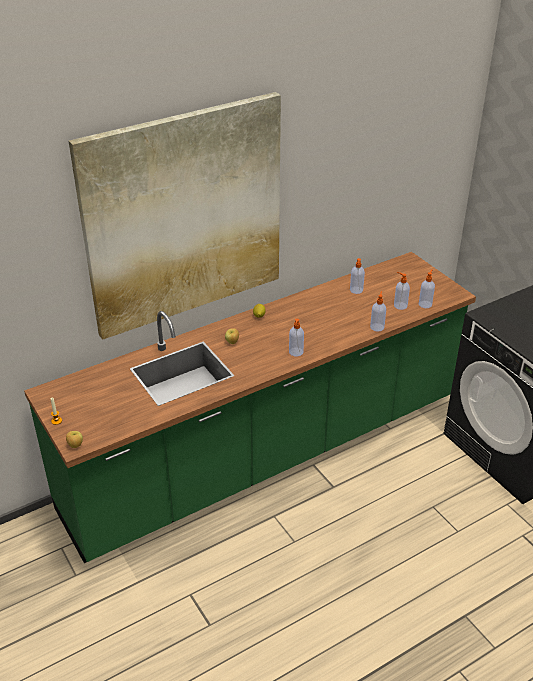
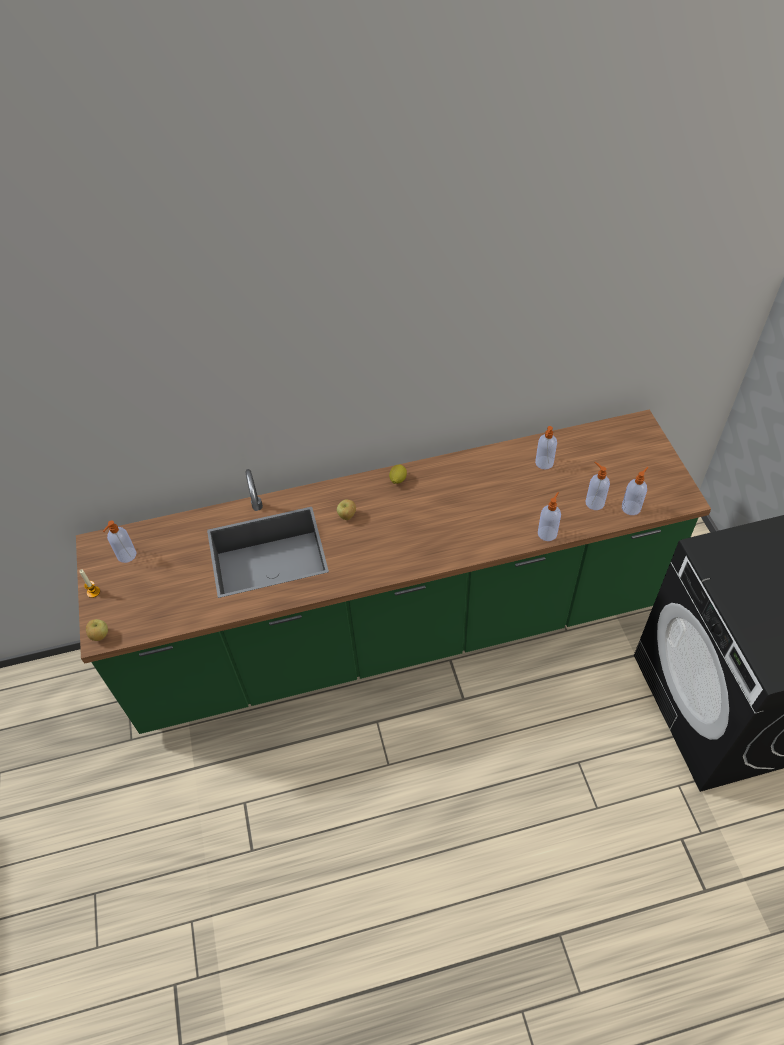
camera: 20 degrees right, 15 degrees up
(184, 216) = (286, 354): picture -> none
(296, 352) = (421, 552): soap dispenser -> soap dispenser (126, 555)

